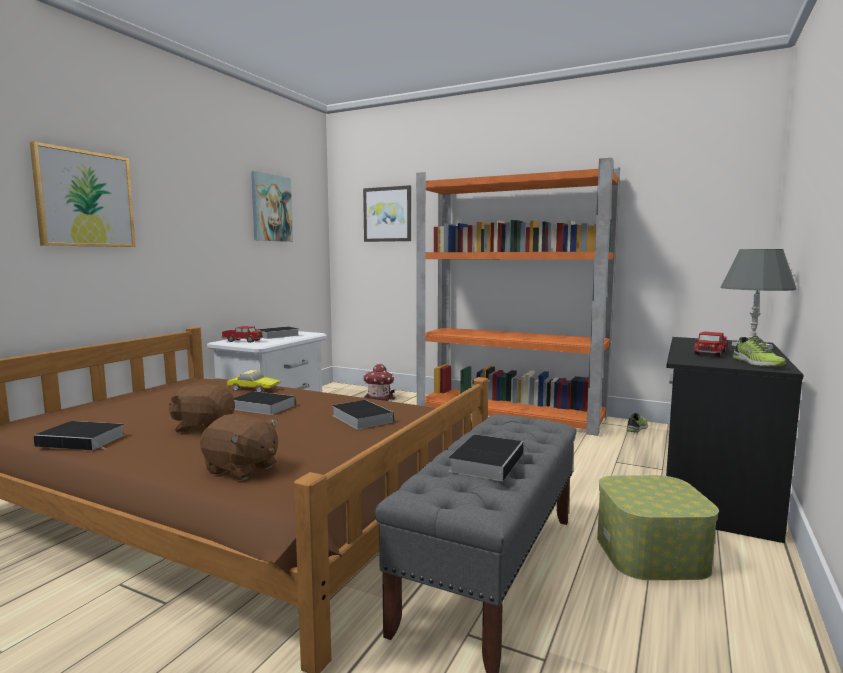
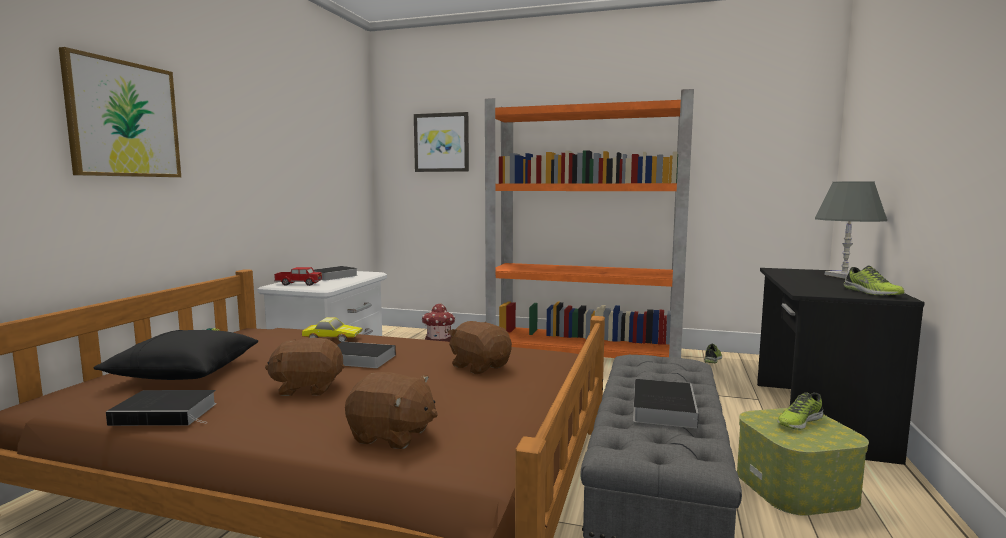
camera: 10 degrees left, 0 degrees up
(118, 411) = (185, 373): none -> black pillow
(271, 208) = (318, 134): picture -> none
(360, 418) = (480, 366): book -> brown plush toy
(657, 489) = (799, 421): none -> shoe
(711, 353) = (817, 283): toy truck -> none

